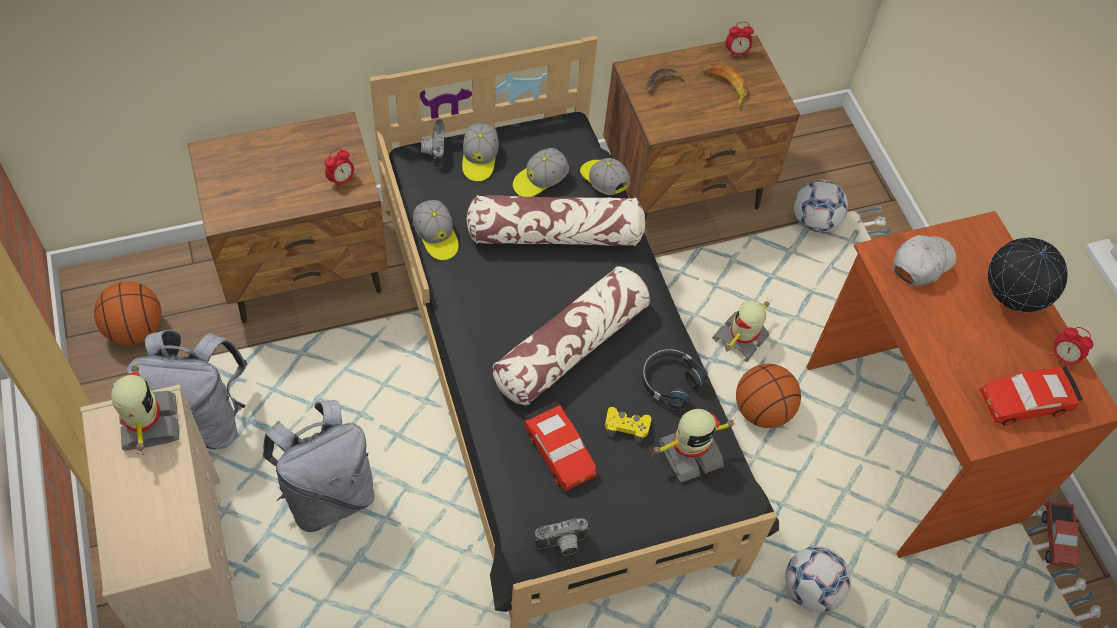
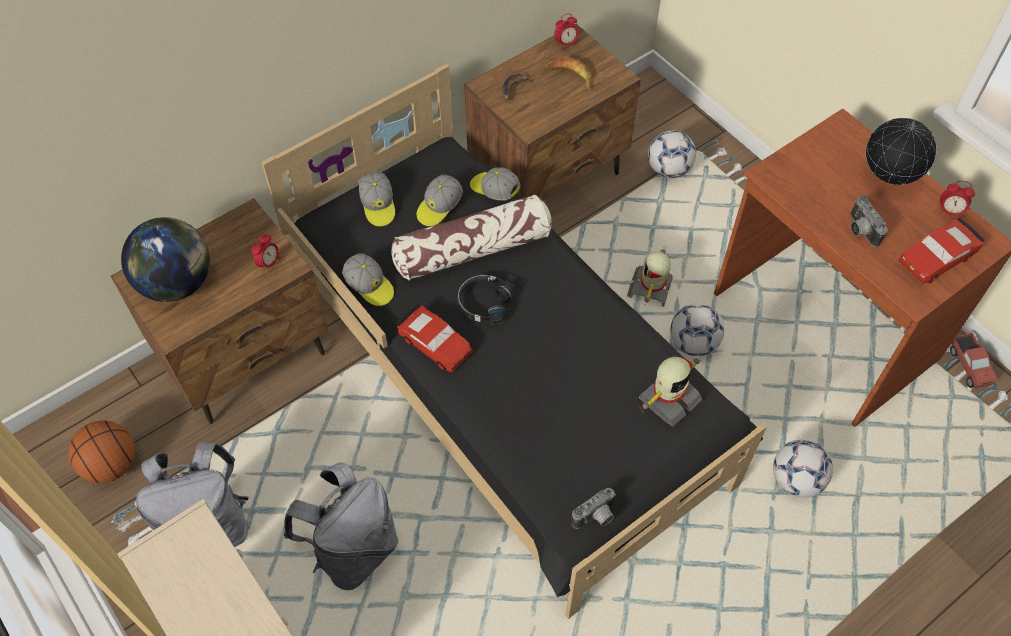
camera: 15 degrees left, 0 degrees up
(147, 424) = (189, 545): toy robot -> none
(246, 171) = (177, 283): none -> globe
(433, 151) = (333, 212): camera -> camera (859, 230)
(560, 451) = (559, 437): red toy car -> red toy car (435, 343)
(571, 346) = (529, 342): pillow -> none
(626, 426) = (606, 395): yellow game controller -> none
(669, 381) = (625, 343): black headphones -> black headphones (483, 303)
(761, 411) = (693, 343): basketball -> football
(921, 263) = (805, 171): white cap -> none

